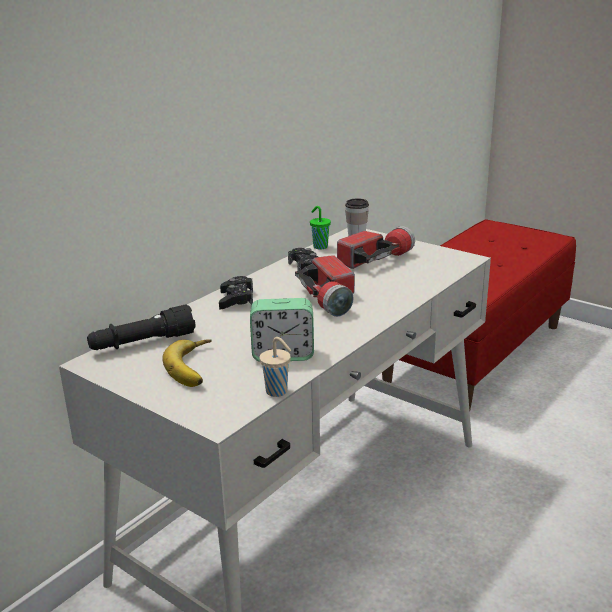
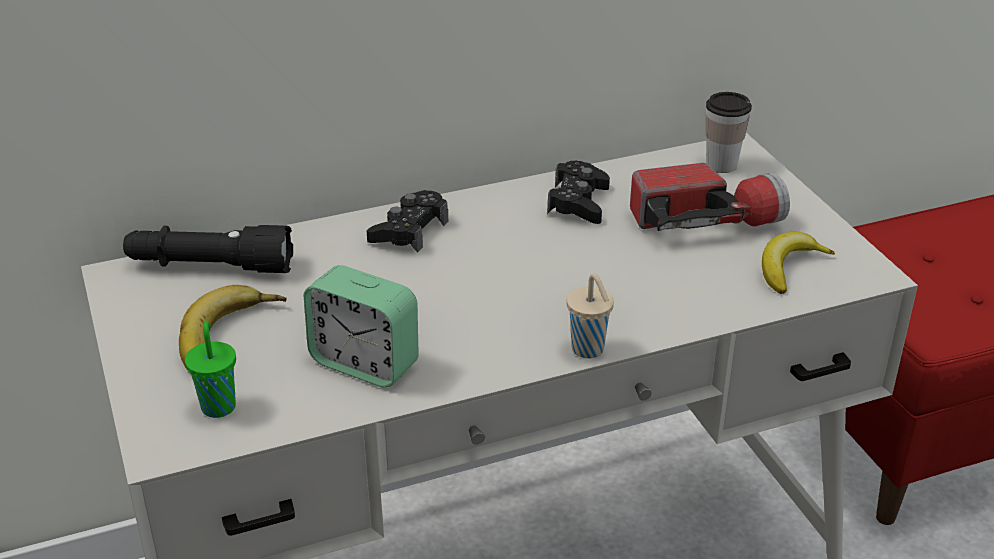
camera: 30 degrees right, 10 degrees up
(278, 392) = (288, 429): beige cup -> beige cup (589, 350)
(319, 247) = (642, 163): green cup -> green cup (218, 405)
(329, 298) = (544, 278): flashlight -> none
(433, 265) = (789, 268): none -> banana

